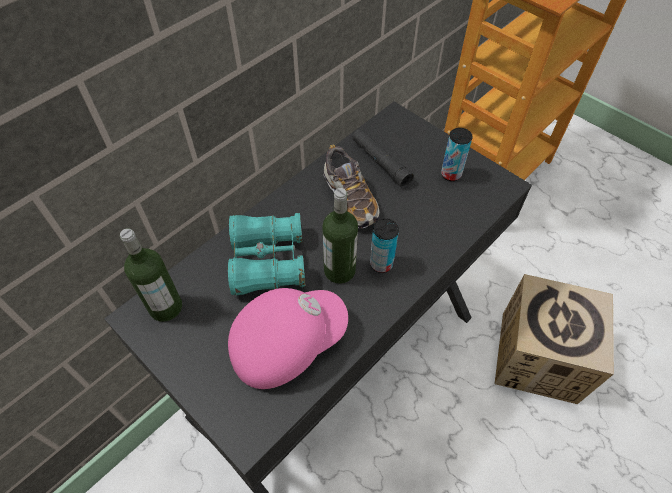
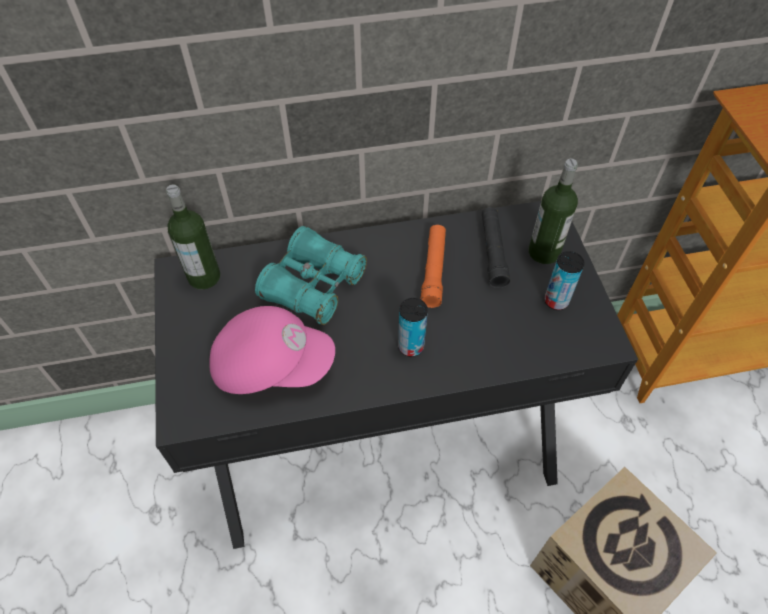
camera: 35 degrees right, 0 degrees up
(339, 270) = (368, 330): bottle -> bottle (544, 252)
(350, 198) = (433, 270): shoe -> orange flashlight

